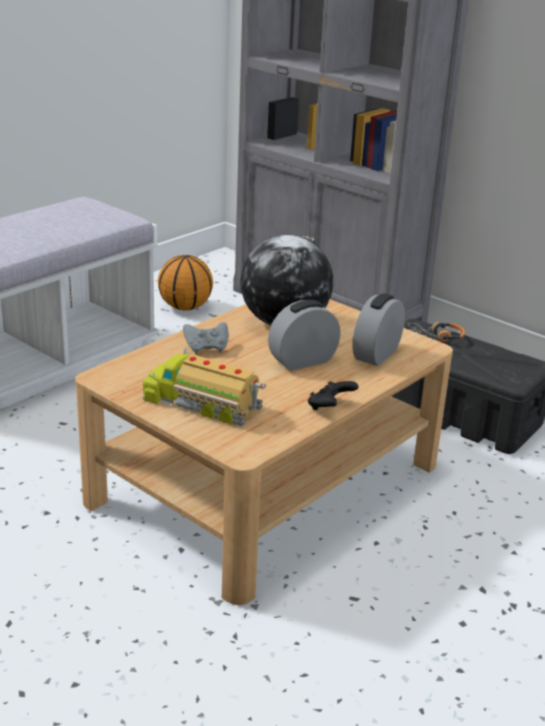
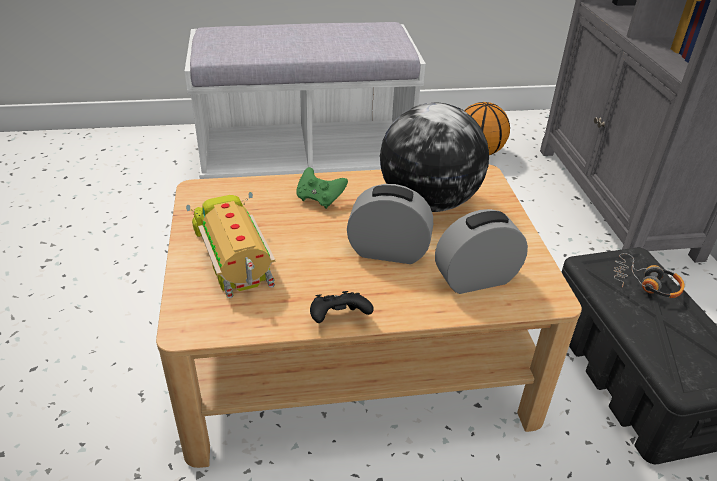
camera: 40 degrees right, 10 degrees up
(206, 348) = (320, 199): grey game controller -> green game controller

